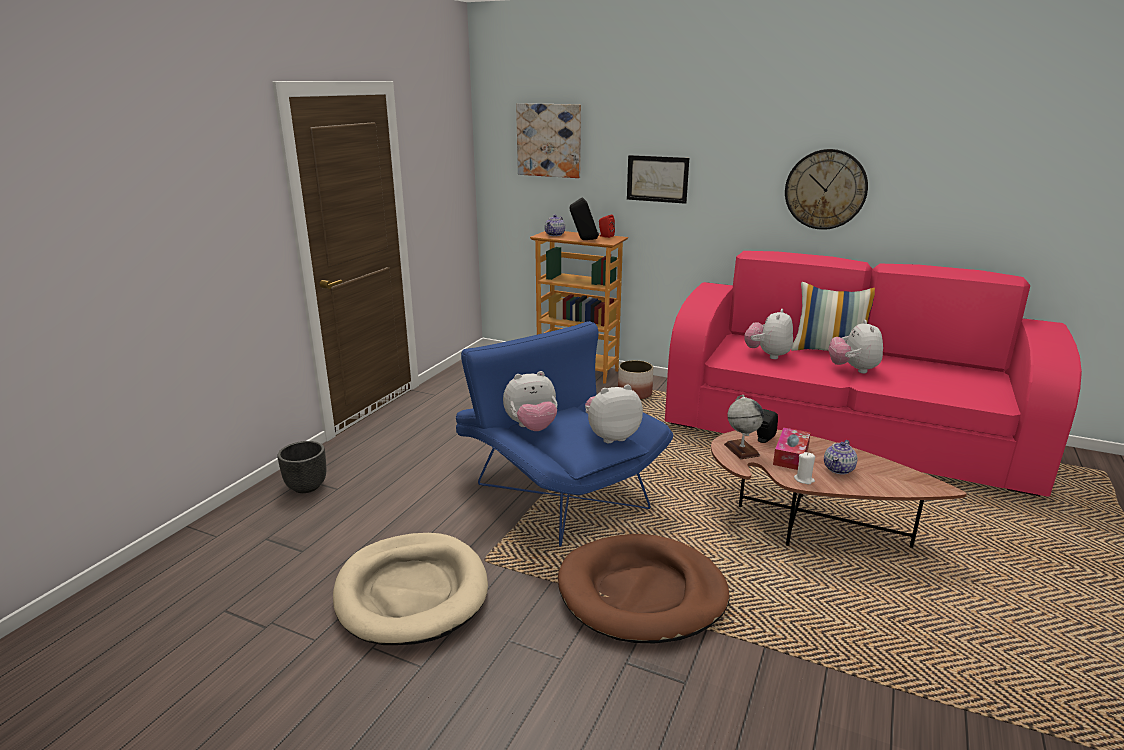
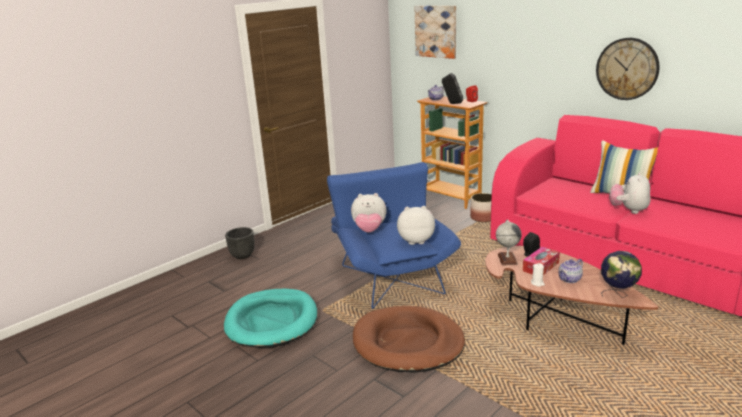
camera: 20 degrees right, 0 degrees up
(412, 592) = (272, 321): beige dog bed -> turquoise dog bed
(657, 179) = (507, 59): picture -> none
(767, 355) = (568, 195): plush toy -> none
(910, 483) = (618, 294): none -> globe

